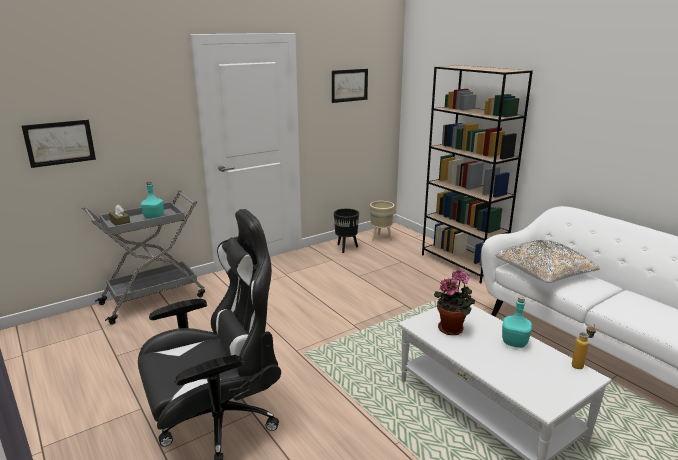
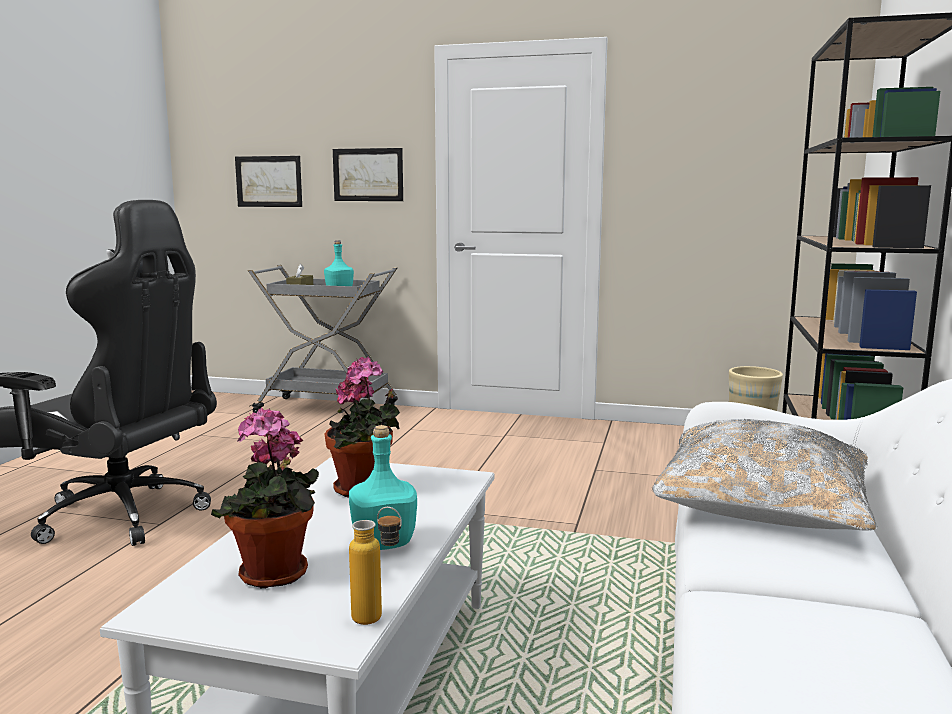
camera: 50 degrees right, 10 degrees down
(346, 248) = (660, 438): black planter -> none
(349, 85) = (721, 130): picture -> picture (368, 175)
(530, 374) = (274, 577): none -> potted plant

